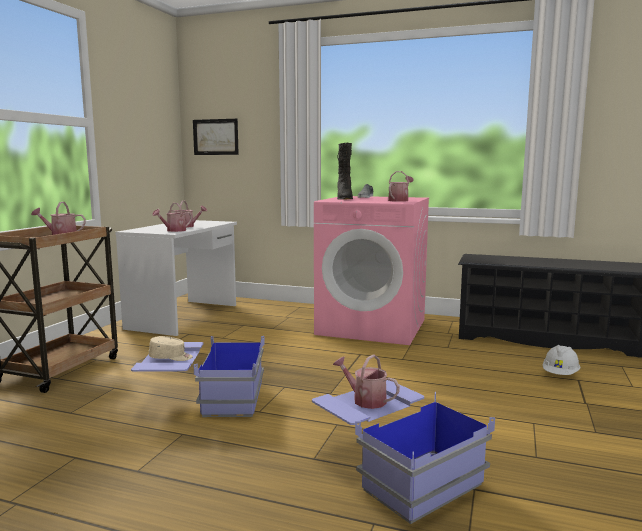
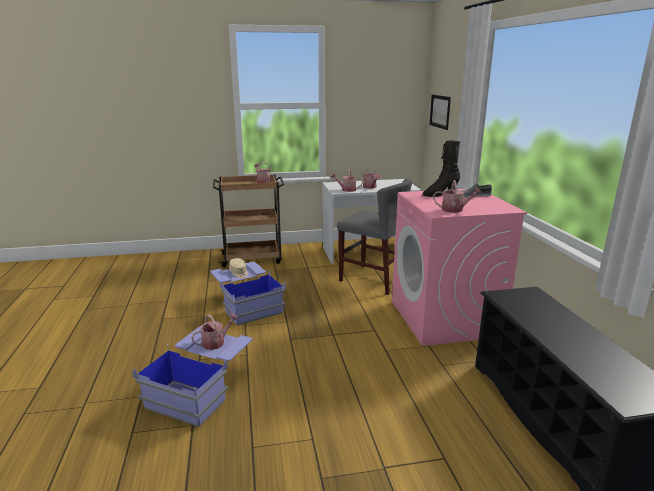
camera: 60 degrees right, 10 degrees up
(253, 329) = (374, 279): none -> grey chair
(365, 400) = (216, 342): watering can -> watering can turned 45 degrees clockwise
(560, 374) = (446, 444): white hard hat -> none

